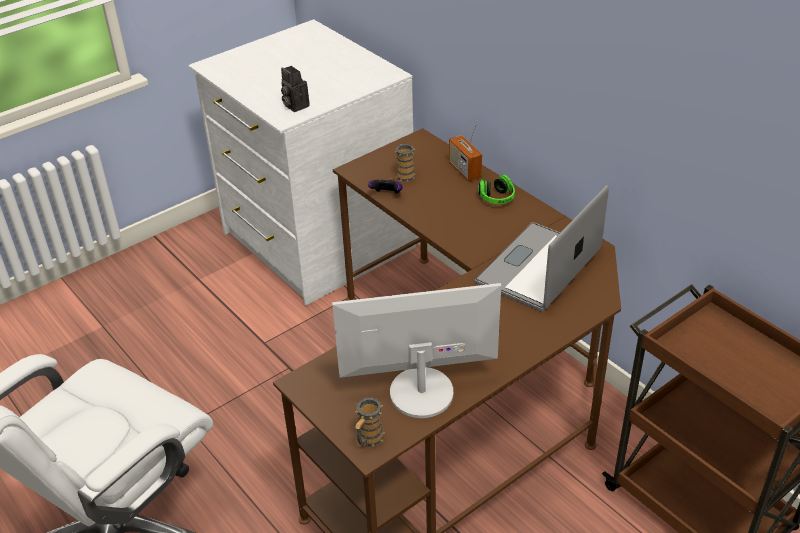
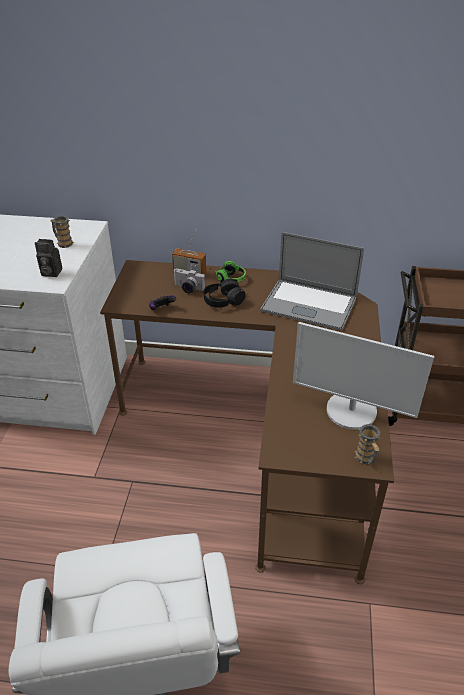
camera: 45 degrees left, 0 degrees up
(405, 175) = (156, 292): mug -> mug (63, 243)
(421, 392) = (351, 411): monitor -> monitor turned 105 degrees counterclockwise
(439, 186) = (187, 289): none -> camera
(456, 216) = (223, 300): none -> black headphones
(538, 267) = (309, 305): laptop -> laptop turned 60 degrees counterclockwise

